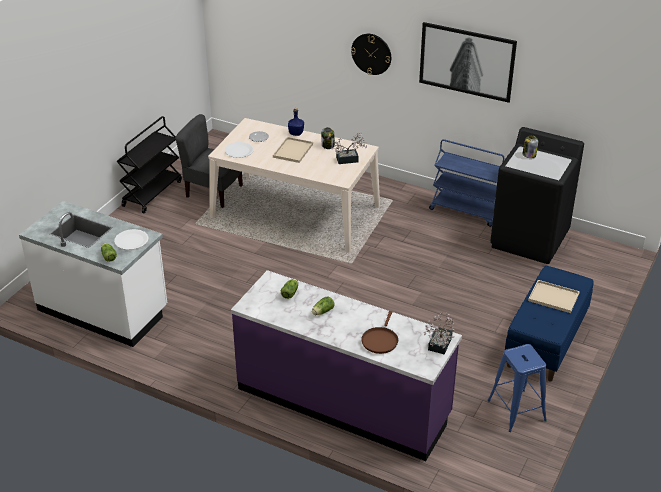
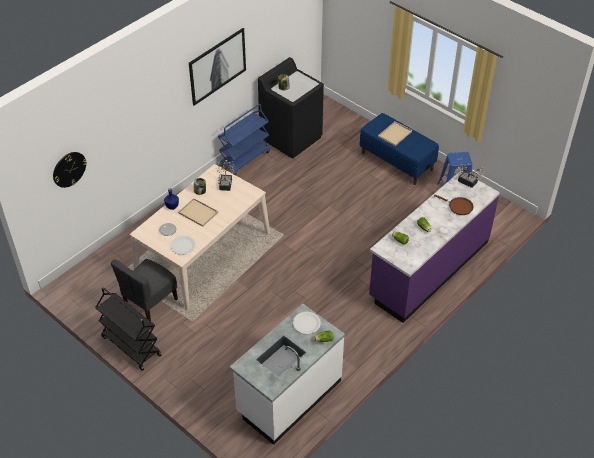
camera: 75 degrees left, 10 degrees up
(371, 54) = (156, 115): wall clock -> wall clock (69, 169)

